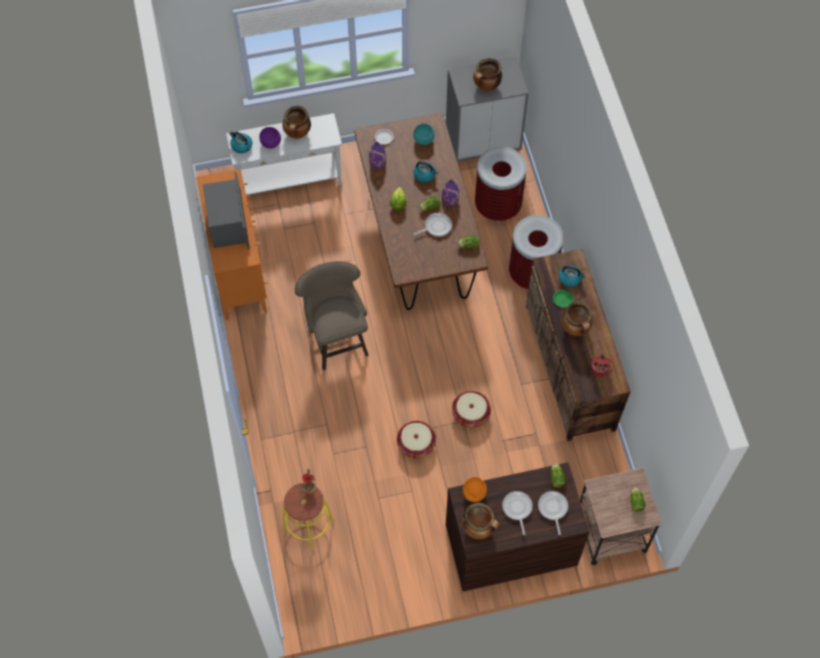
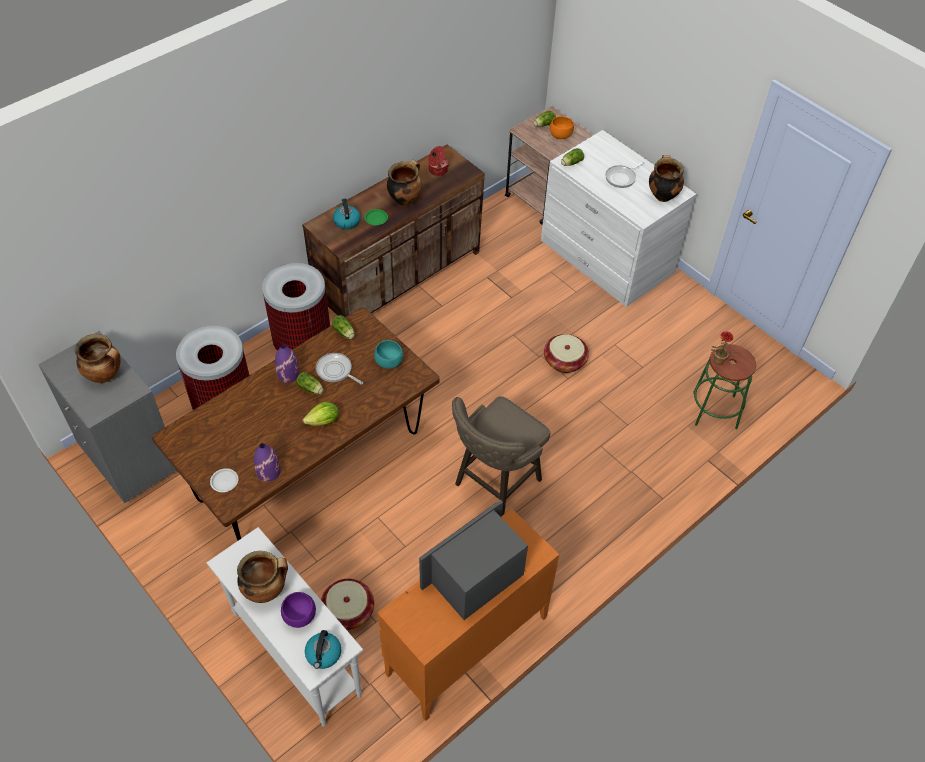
camera: 120 degrees left, 10 degrees down
(308, 525) = (715, 410): yellow stool -> green stool
(424, 140) = (208, 436): turquoise bowl -> turquoise bowl (389, 362)
(425, 175) = (264, 412): kettle -> none
(470, 414) = (501, 332): basket -> basket (348, 611)
(474, 494) = (633, 209): orange bowl -> orange bowl (560, 136)
(510, 545) = (607, 256): brown dresser -> white dresser
(553, 508) = (602, 156): frying pan -> none

